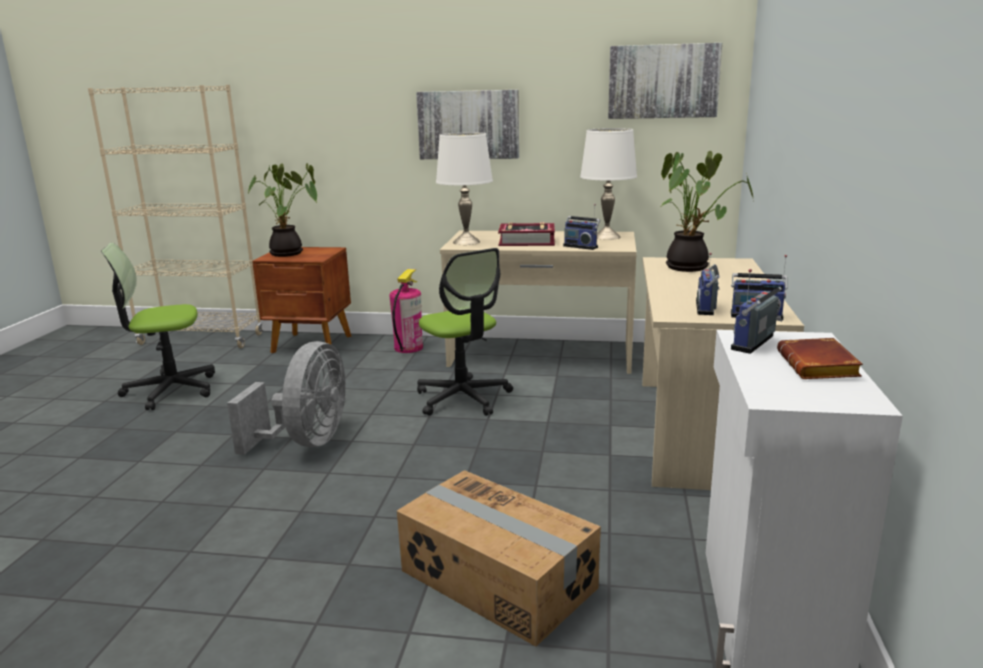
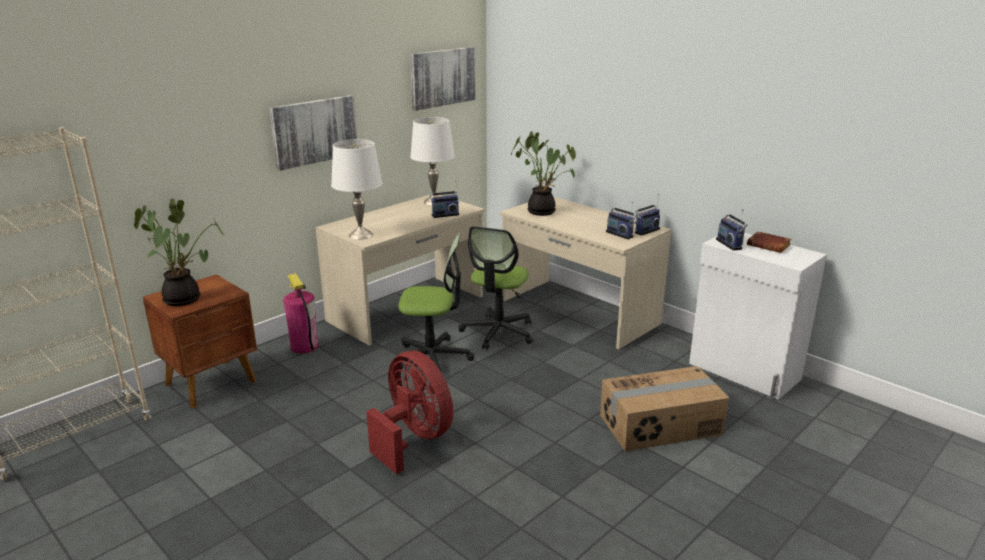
camera: 55 degrees left, 5 degrees up
(171, 390) = (190, 483): office chair -> office chair (498, 332)
(306, 442) = (413, 439): grey fan -> red fan
(527, 241) = (399, 221): book -> none

